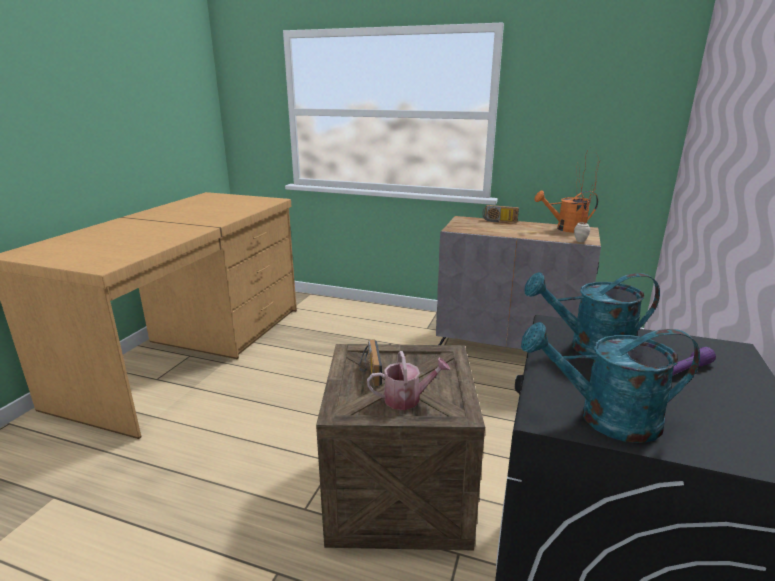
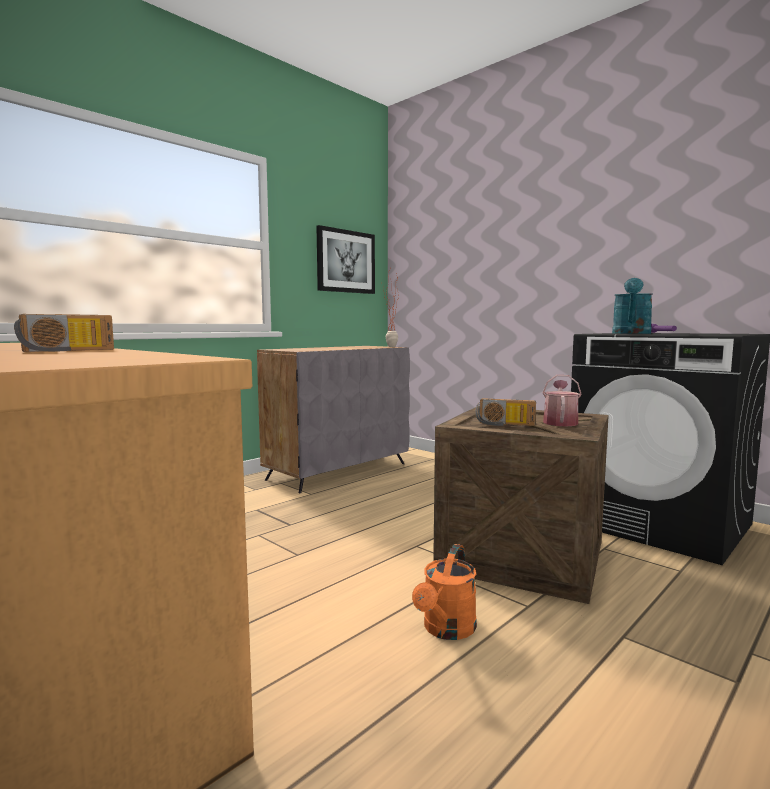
camera: 65 degrees left, 15 degrees down
(499, 221) = (303, 348): radio -> radio (69, 351)
(565, 229) = (357, 346): orange watering can -> orange watering can (446, 630)
(604, 124) = (345, 261): none -> picture
(605, 418) = (721, 334): turquoise watering can -> none

